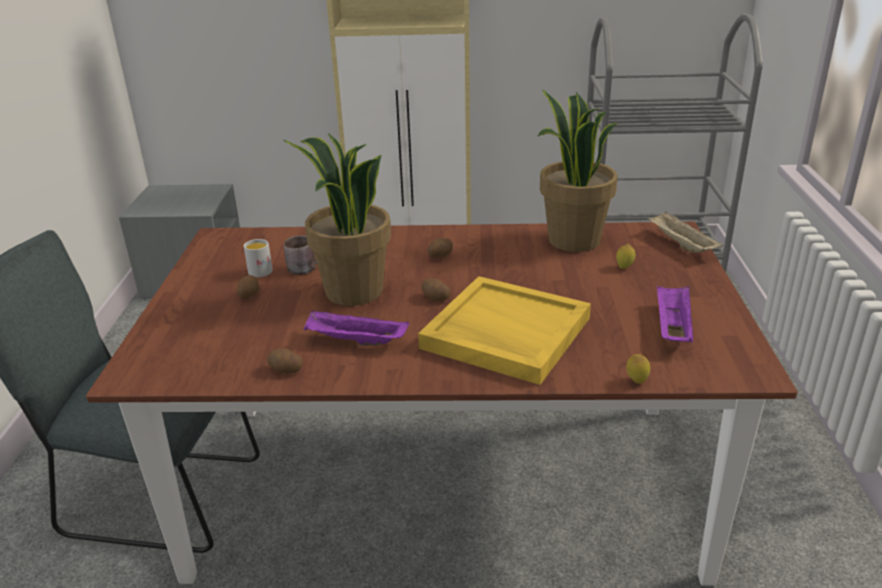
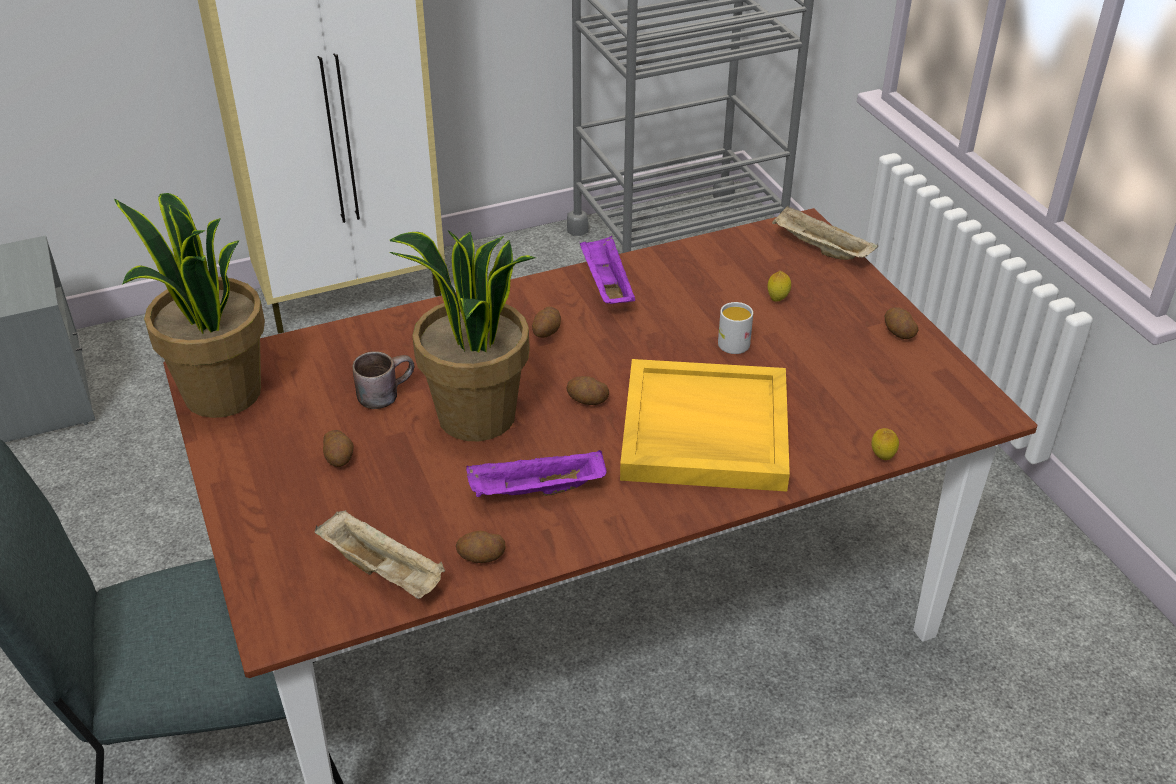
camera: 25 degrees left, 10 degrees up
(217, 362) = (384, 571): none -> beige tray
(262, 269) = (323, 411): white mug -> white mug (732, 341)
(573, 240) = (693, 270): potted plant -> potted plant (221, 394)
(672, 327) = (877, 374): purple tray -> purple tray (606, 286)
(709, 305) = (898, 332): none -> potato

